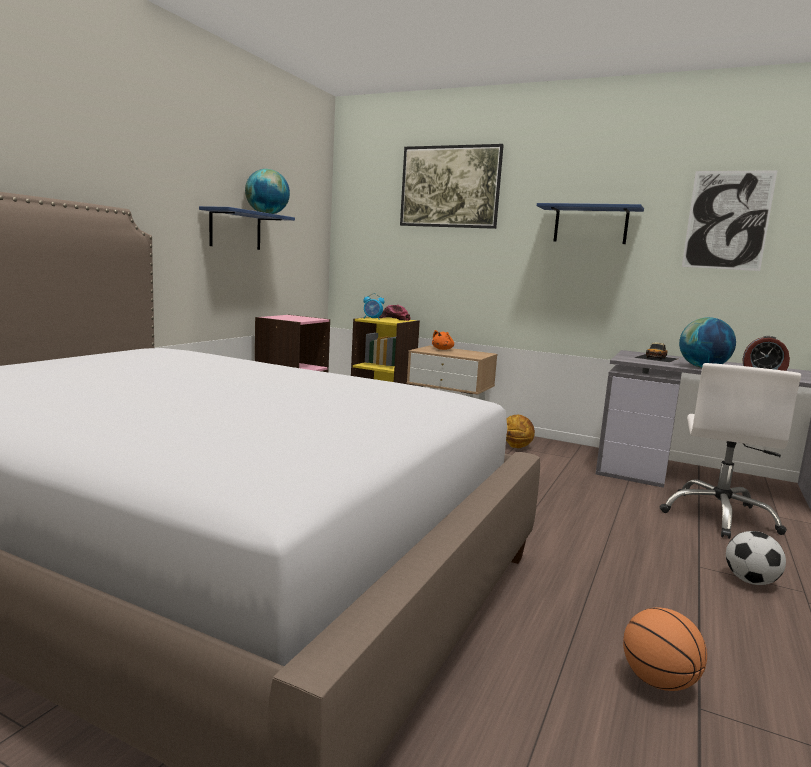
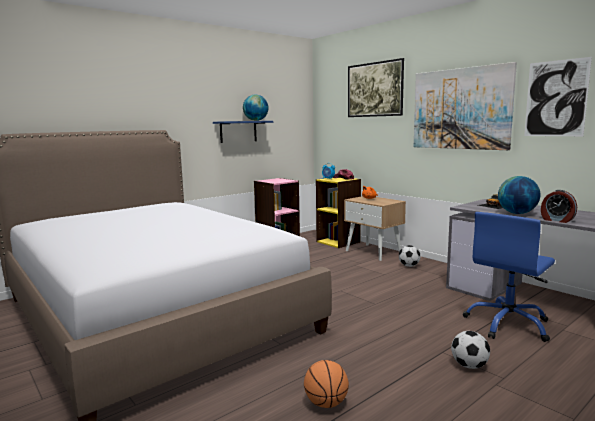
camera: 25 degrees right, 0 degrees up
(516, 447) = (409, 266): basketball -> football
(590, 225) = (460, 109): blue shelf -> picture
(719, 516) = (508, 324): white office chair -> blue office chair

